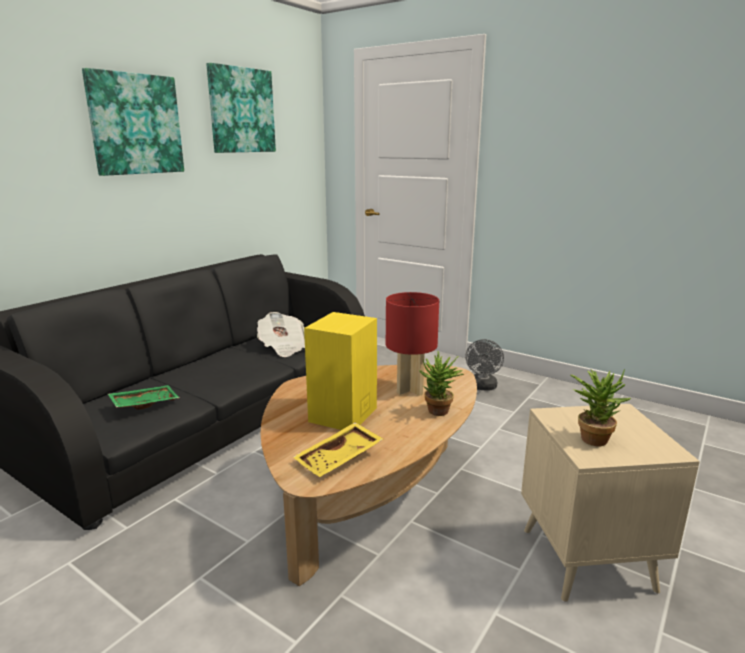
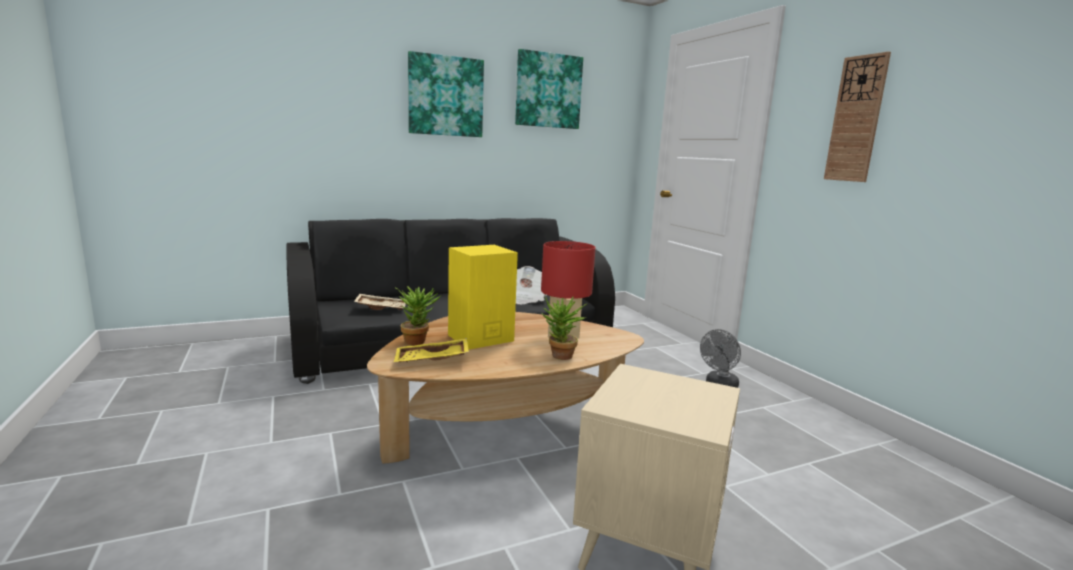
camera: 30 degrees right, 5 degrees down
(144, 403) = (381, 307): green tray -> beige tray
(567, 144) = (856, 119): none -> wall clock
(592, 437) = (641, 396): potted plant -> potted plant (418, 341)

